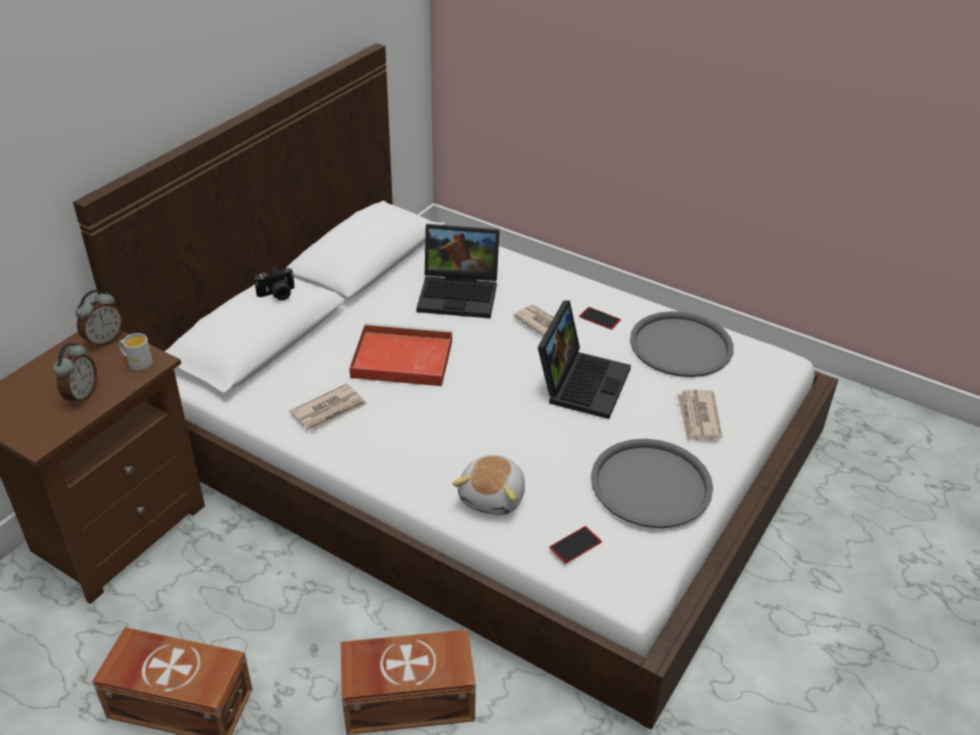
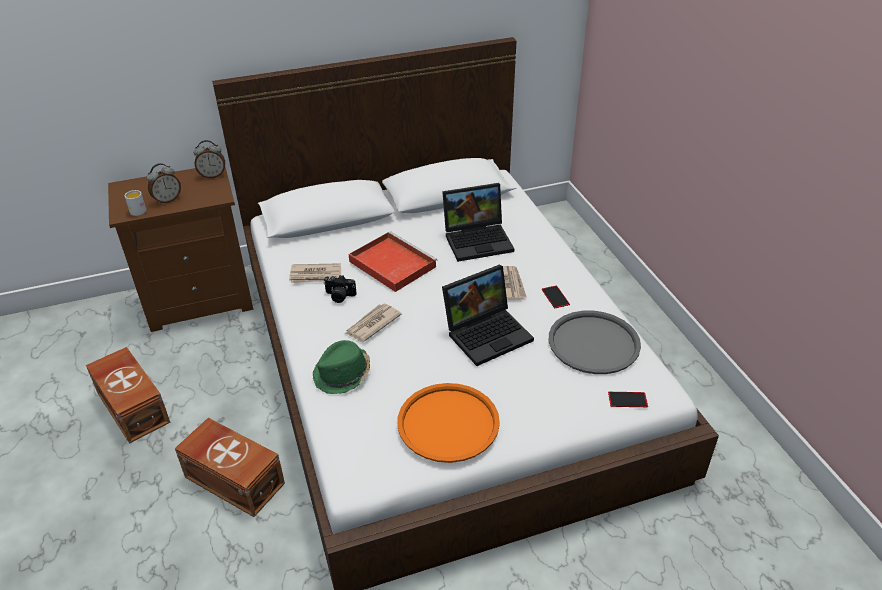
camera: 40 degrees right, 0 degrees up
(137, 362) = (212, 194): white mug -> white mug (137, 210)
(277, 294) = (346, 190): camera -> camera (339, 296)
(460, 293) = (479, 239): laptop -> laptop turned 60 degrees counterclockwise
(493, 497) = (343, 375): plush toy -> green hat
(575, 544) = (352, 432): phone -> phone (627, 399)
(651, 484) = (448, 423): grey tray -> orange tray
(698, 418) = (541, 399): newspaper -> newspaper (372, 324)

